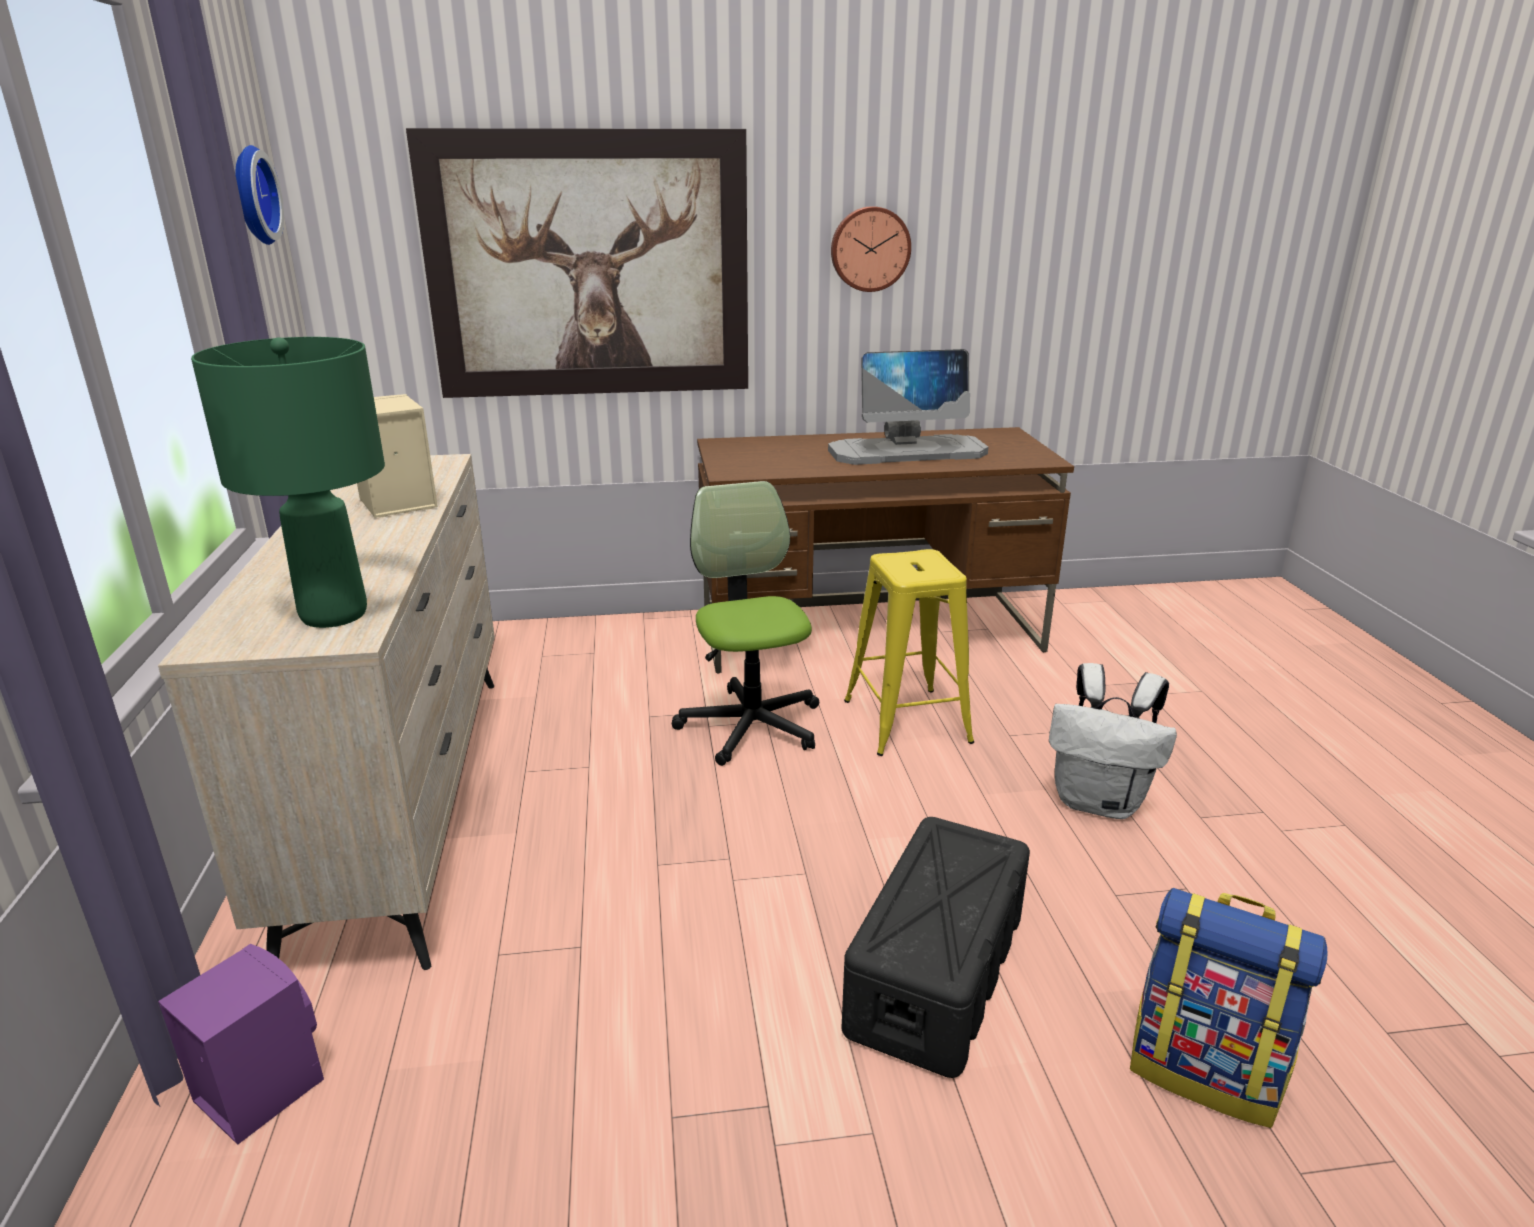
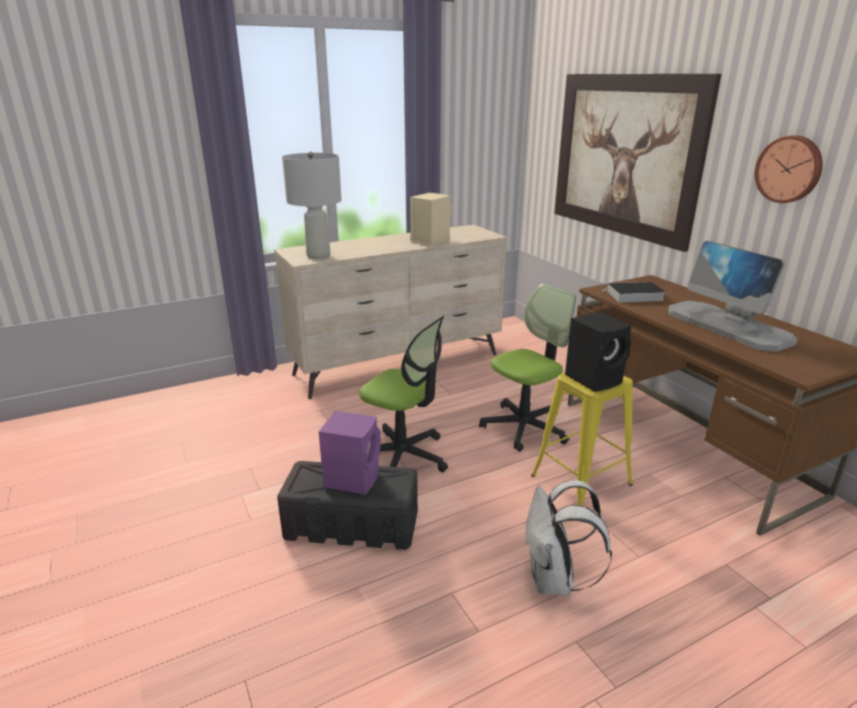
camera: 70 degrees right, 0 degrees up
(250, 195) = (489, 104): wall clock -> none
(259, 1087) = (250, 389): purple speaker -> purple speaker (353, 478)
(335, 615) = (318, 256): green table lamp -> grey table lamp
(761, 869) = (403, 457): none -> office chair
(770, 463) = (633, 296): none -> book
(922, 566) = (595, 379): none -> black speaker
(1206, 1070) = (310, 638): backpack -> none

